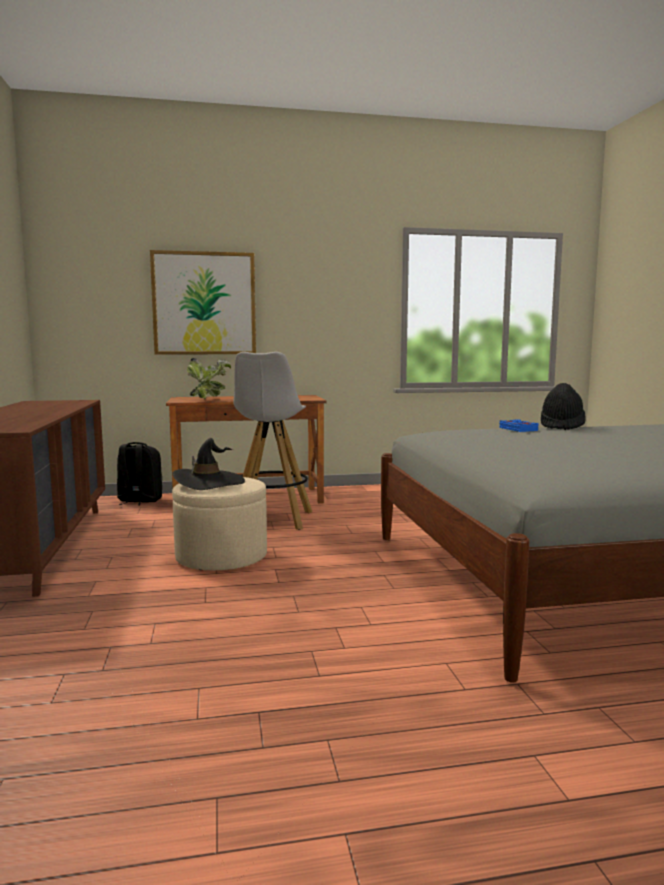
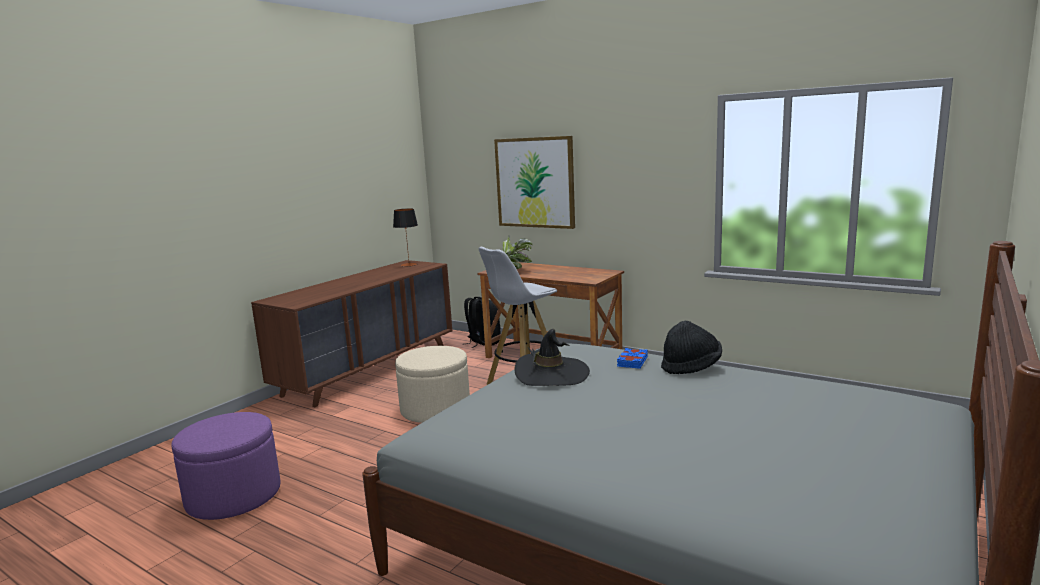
camera: 45 degrees right, 5 degrees up
(47, 402) = (409, 264): none -> table lamp
(145, 712) = (234, 496): none -> purple ottoman
(209, 482) = (424, 353): black hat -> black hat (552, 374)

